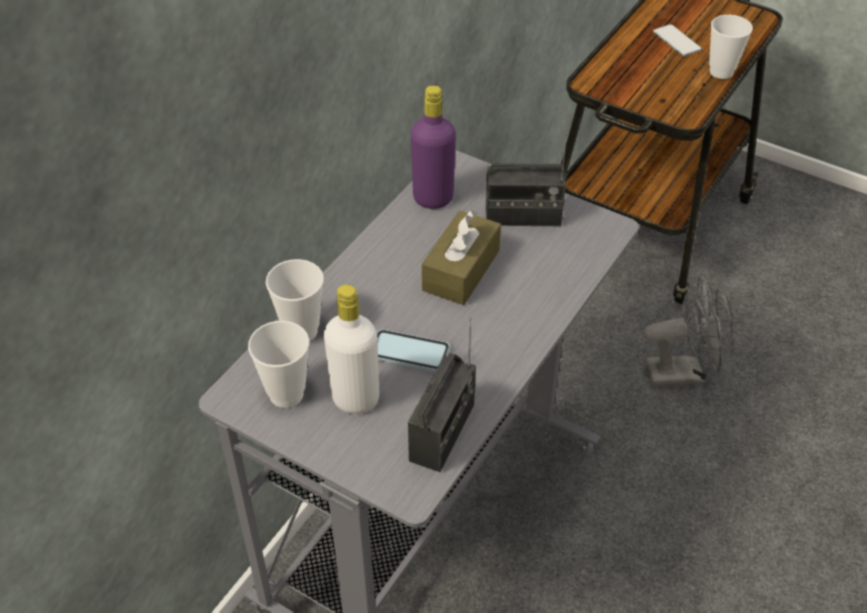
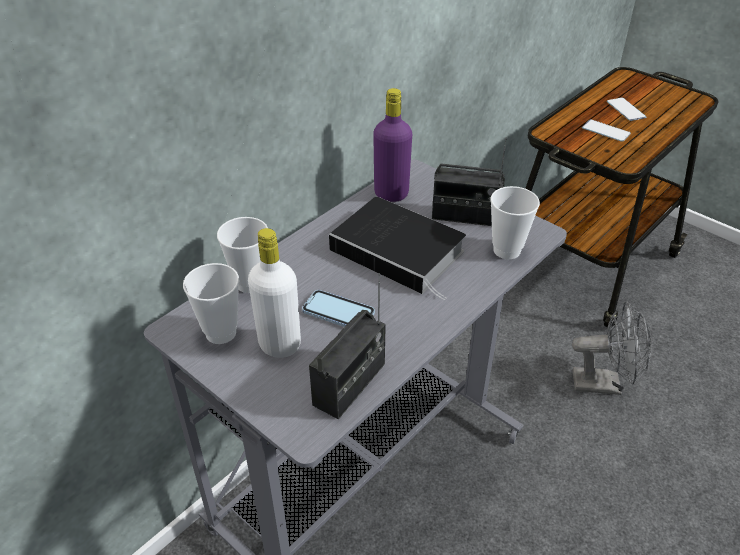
camera: 10 degrees right, 5 degrees down
(461, 270) = (401, 251): brown tissue box -> book
(657, 73) = (605, 131): none -> phone
(721, 72) = (660, 134): cup -> cup (506, 250)

